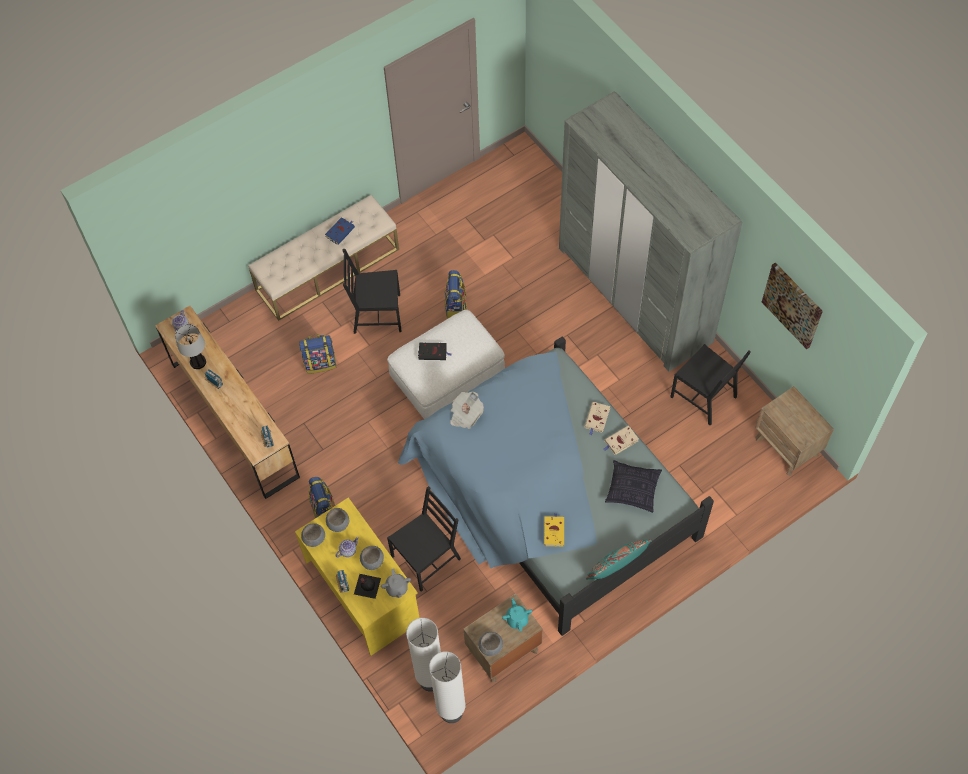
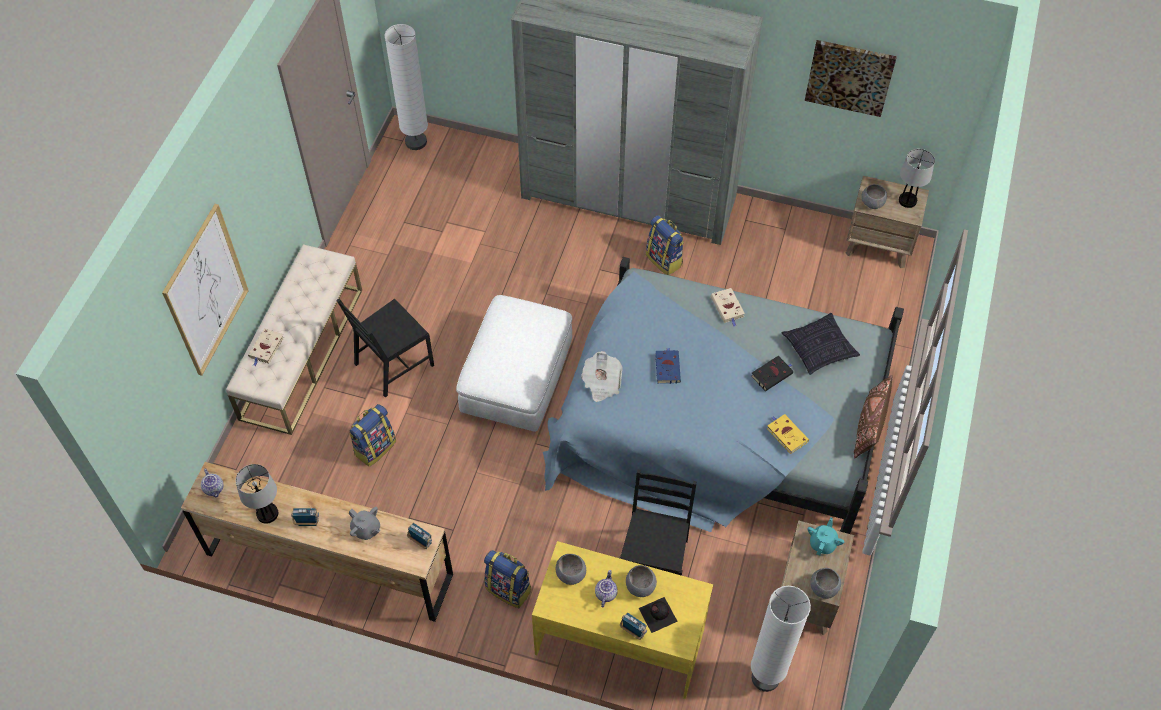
camera: 40 degrees left, 5 degrees down
(250, 195) = (206, 291): none -> picture
(314, 538) = (559, 606): grey bowl -> grey bowl (872, 203)
(340, 231) = (302, 296): blue book -> blue book (667, 367)
(396, 588) = (689, 595): grey teapot -> grey teapot (366, 529)
(433, 352) = (503, 353): black book -> black book (772, 374)
(451, 712) = (813, 693): white floor lamp -> white floor lamp (416, 142)
(456, 307) = (469, 308): backpack -> backpack (665, 260)
(517, 619) = (823, 543): turquoise teapot -> turquoise teapot turned 75 degrees clockwise
(617, 565) = (869, 426): turquoise pillow -> brown pillow
(620, 441) = (768, 314): beige book -> beige book (266, 348)
(704, 396) = (771, 246): black chair -> none
(808, 426) = (907, 200): none -> table lamp

